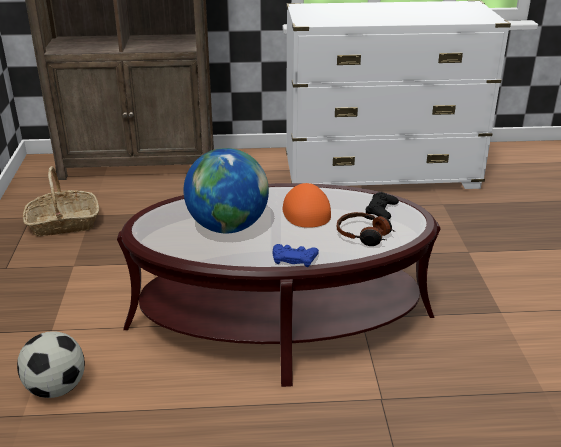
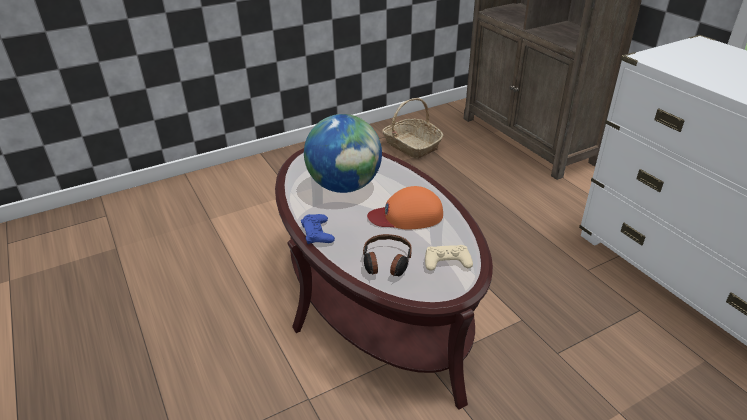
camera: 65 degrees right, 5 degrees up
(56, 387) = (239, 220): football -> none
(305, 210) = (407, 215): orange cap -> orange cap turned 150 degrees counterclockwise
(381, 210) = (447, 261): black game controller -> beige game controller

